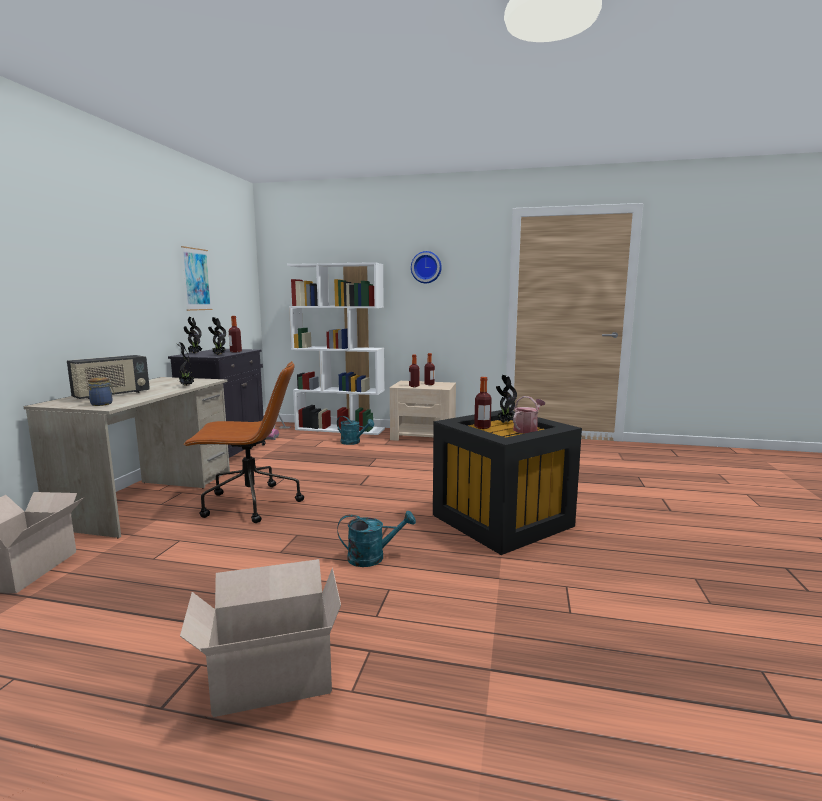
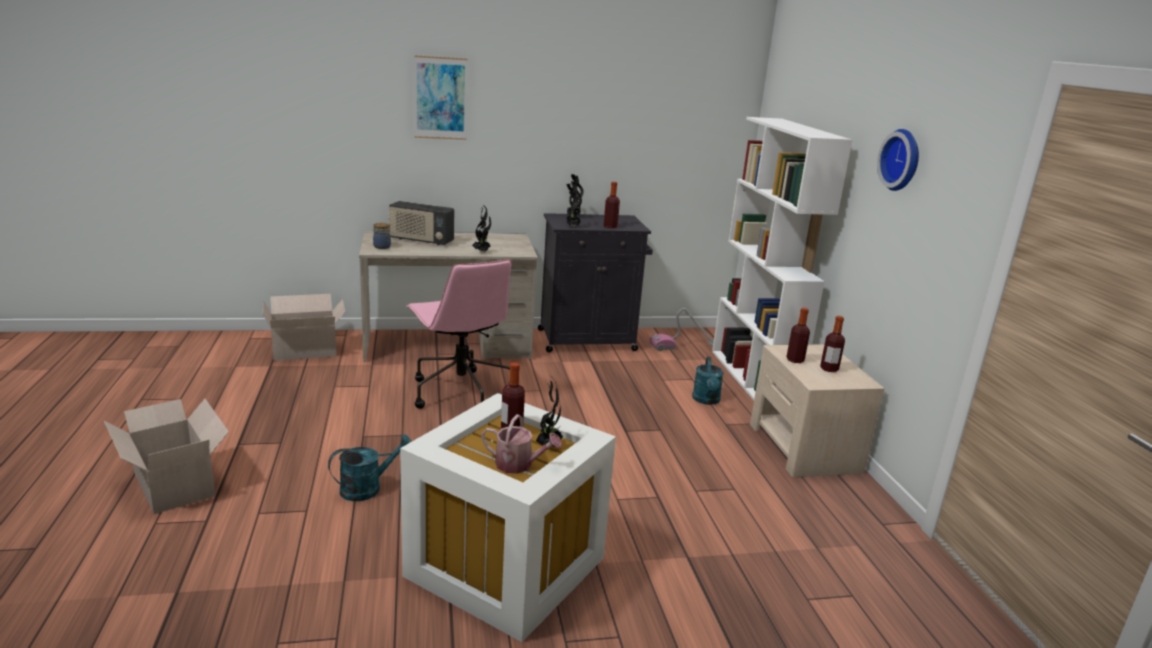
camera: 65 degrees right, 10 degrees up
(196, 279) = (614, 128): picture -> picture (440, 98)
(249, 504) = (460, 392): brown office chair -> pink office chair
(373, 557) = (368, 488): turquoise watering can -> turquoise watering can turned 90 degrees counterclockwise
(504, 520) = (506, 569): black storage box -> white storage box

